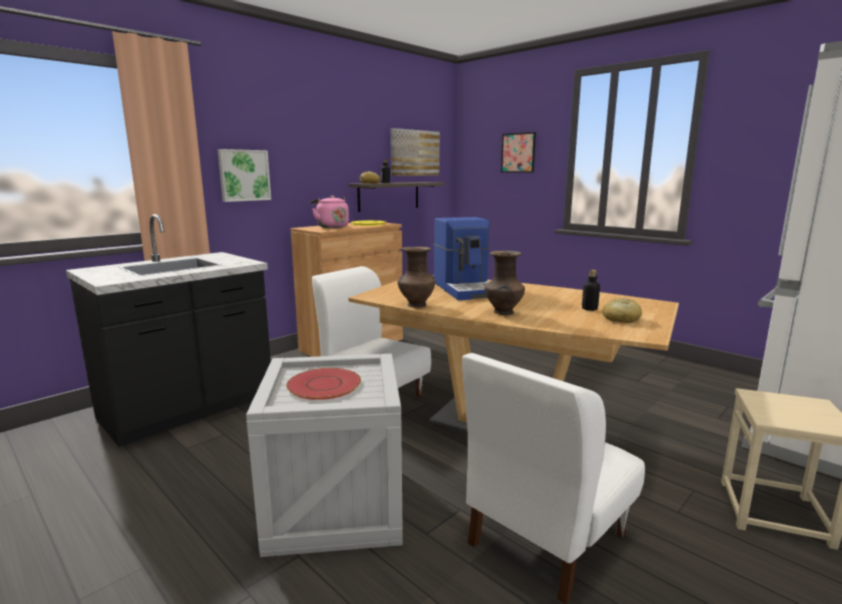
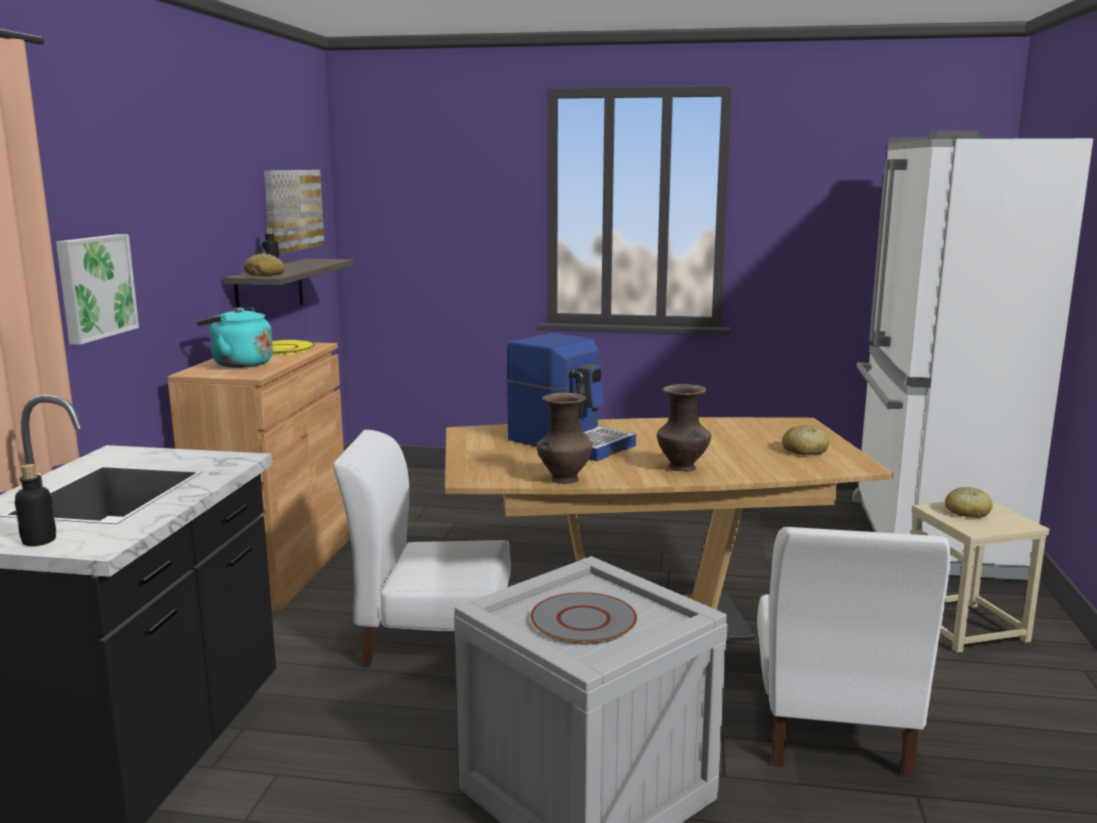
camera: 35 degrees left, 0 degrees up
(323, 385) = (583, 621): red plate -> grey plate
(331, 227) = (238, 364): pink kettle -> turquoise kettle
(518, 152) = (460, 206): picture -> none
(589, 309) = (753, 443): bottle -> bottle (39, 541)
(786, 405) = (967, 512): none -> bread

